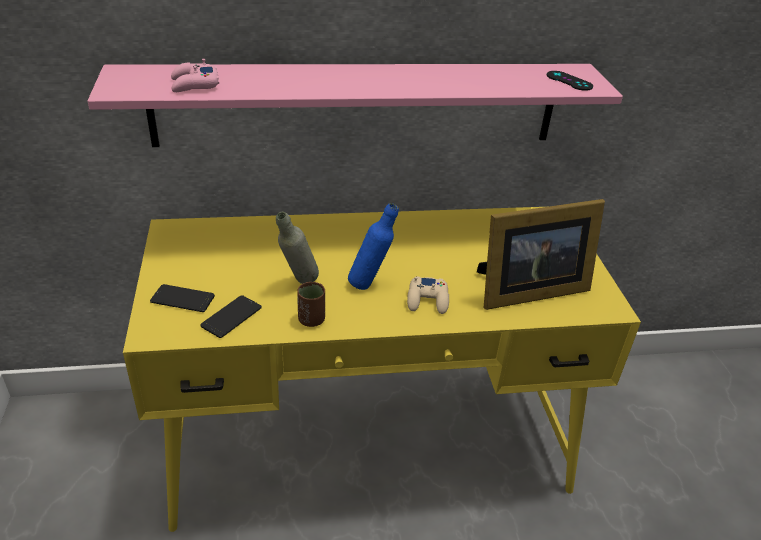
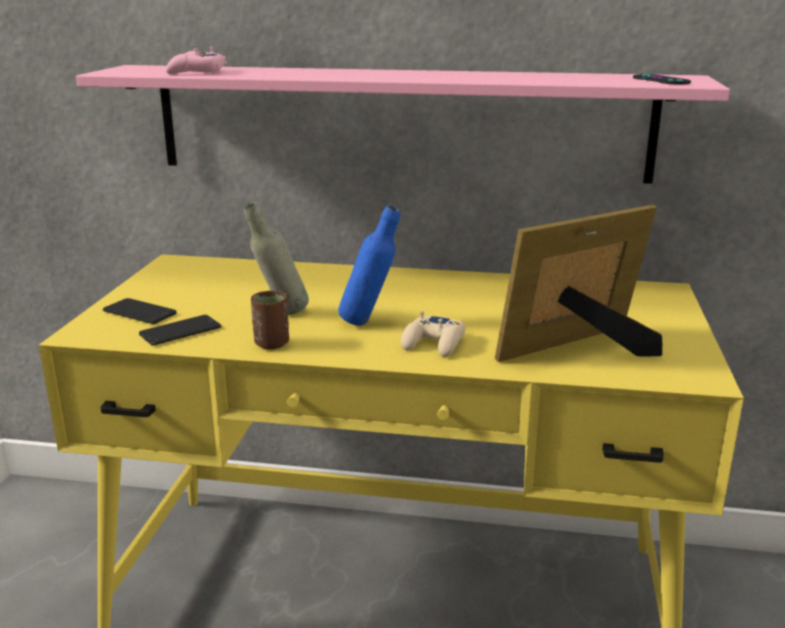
camera: 20 degrees right, 15 degrees down
(527, 290) = (581, 349): picture frame -> picture frame turned 150 degrees clockwise

